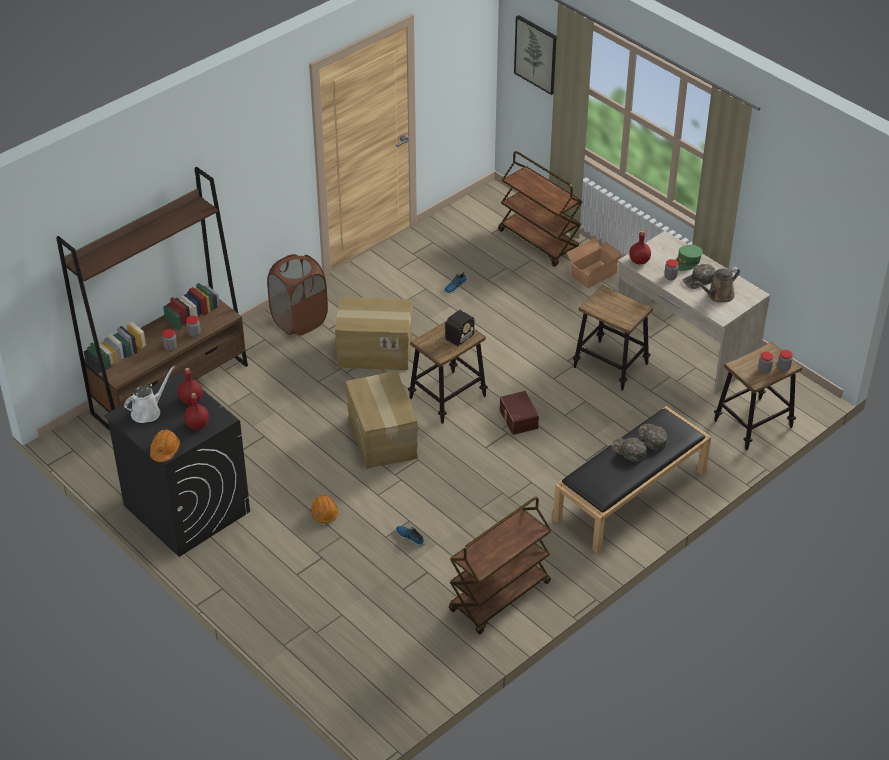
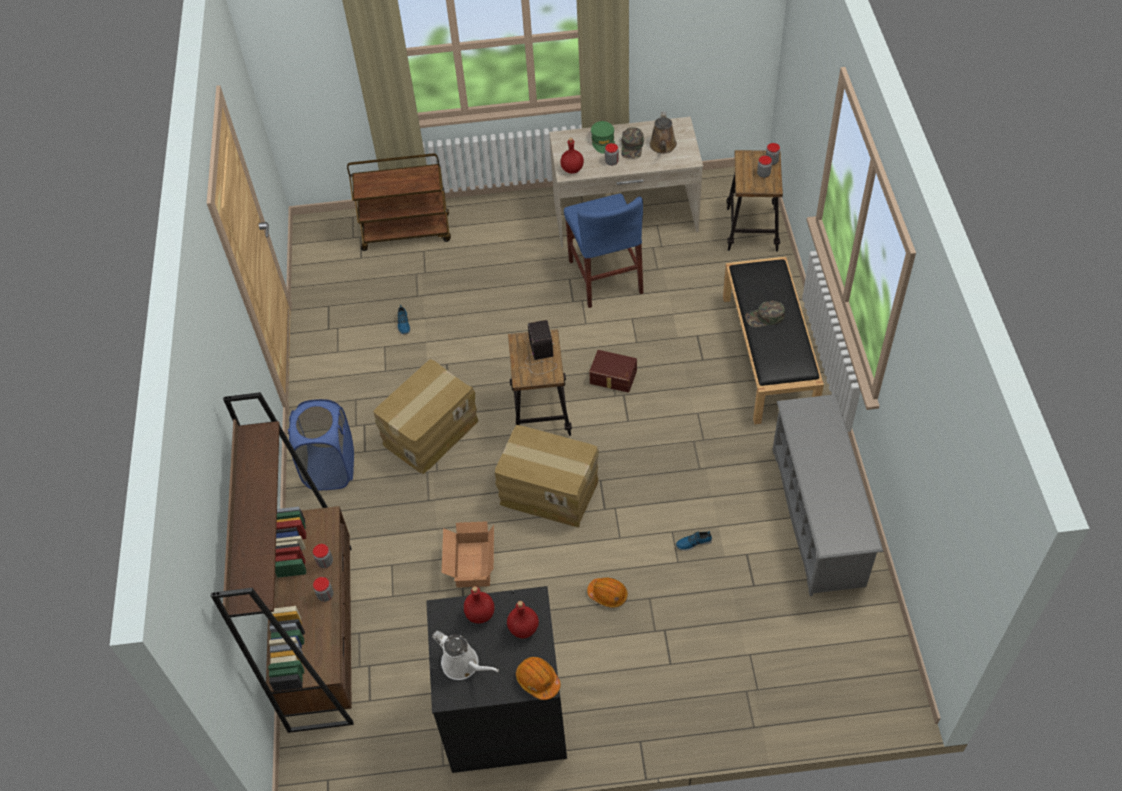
camera: 50 degrees left, 10 degrees up
(148, 411) = (463, 664): white watering can -> white watering can turned 135 degrees clockwise
(299, 321) = (330, 468): brown laundry basket -> blue laundry basket
(499, 597) = (818, 517): brown cart -> grey shoe rack
(536, 54) = (311, 55): picture -> none
(591, 273) = (482, 222): cardboard box -> cardboard box (471, 566)
(610, 365) = (605, 277): stool -> blue chair
(652, 438) = (762, 293): green cap -> none

